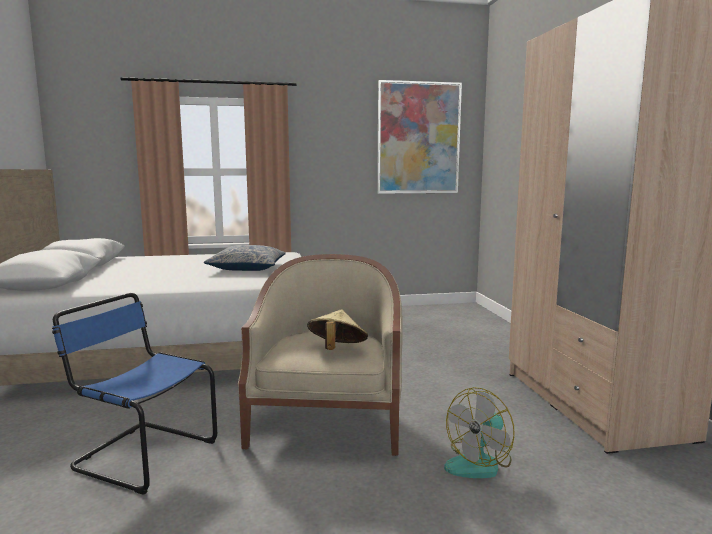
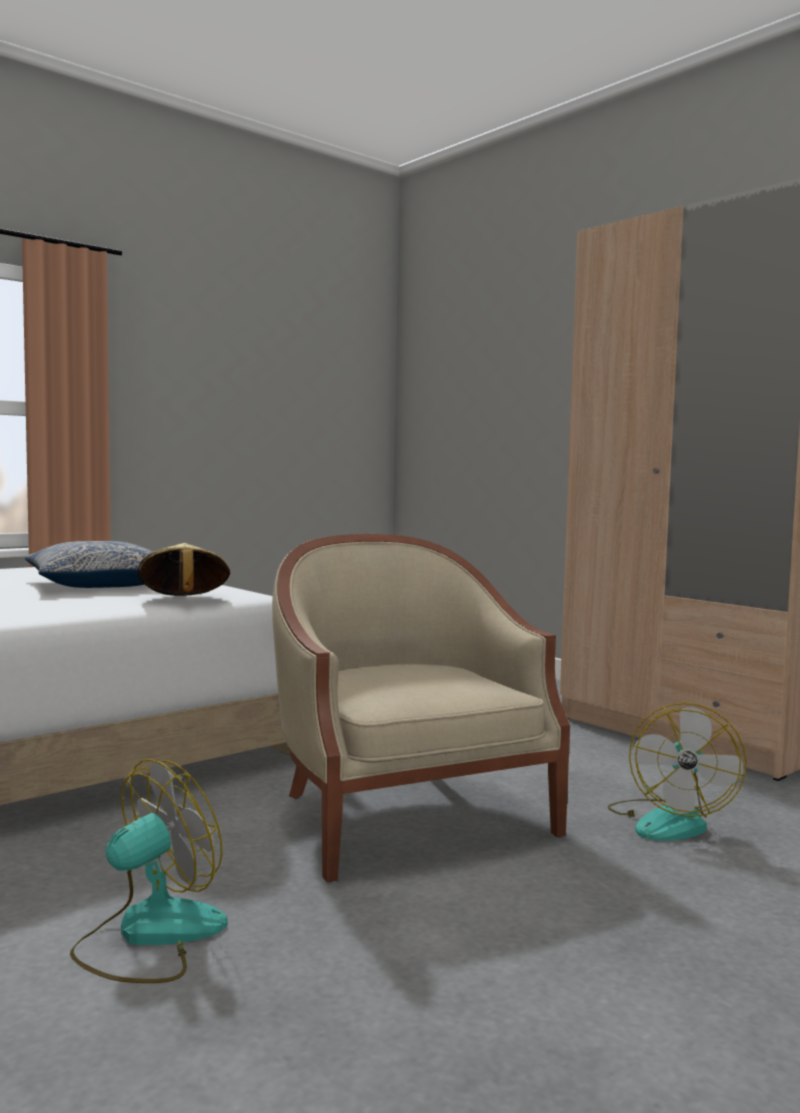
camera: 30 degrees left, 5 degrees down
(142, 454) = (149, 936): blue chair -> fan
(337, 350) = (444, 683): beige hat -> beige hat (183, 600)
(418, 138) = (309, 370): picture -> none

